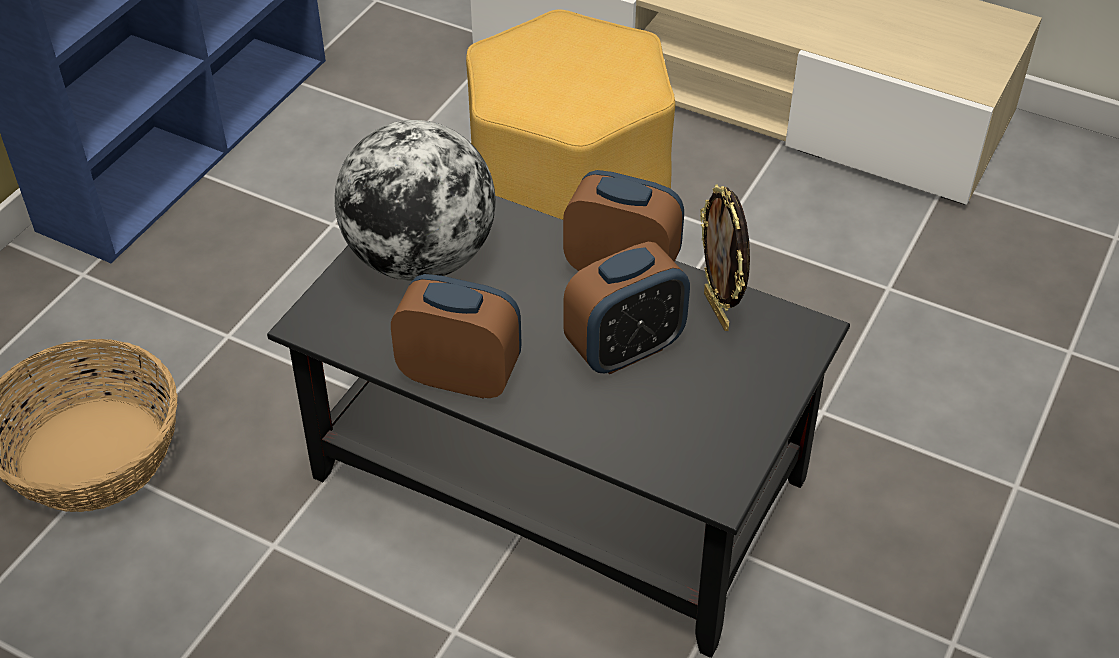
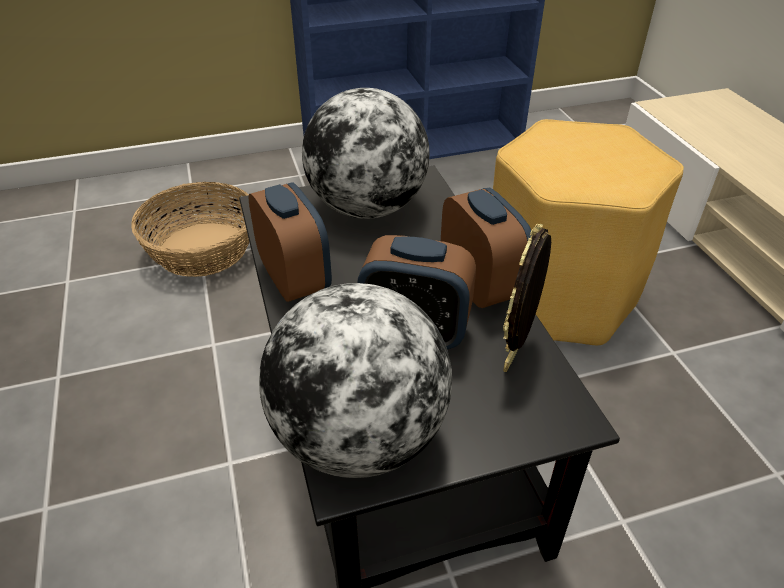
camera: 45 degrees right, 5 degrees down
(689, 455) = (359, 436): none -> globe

